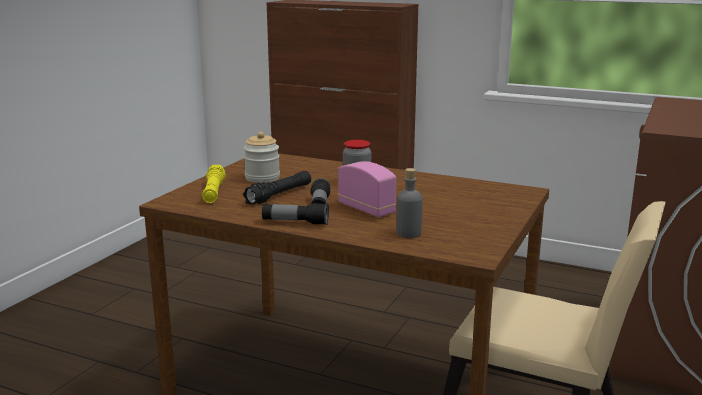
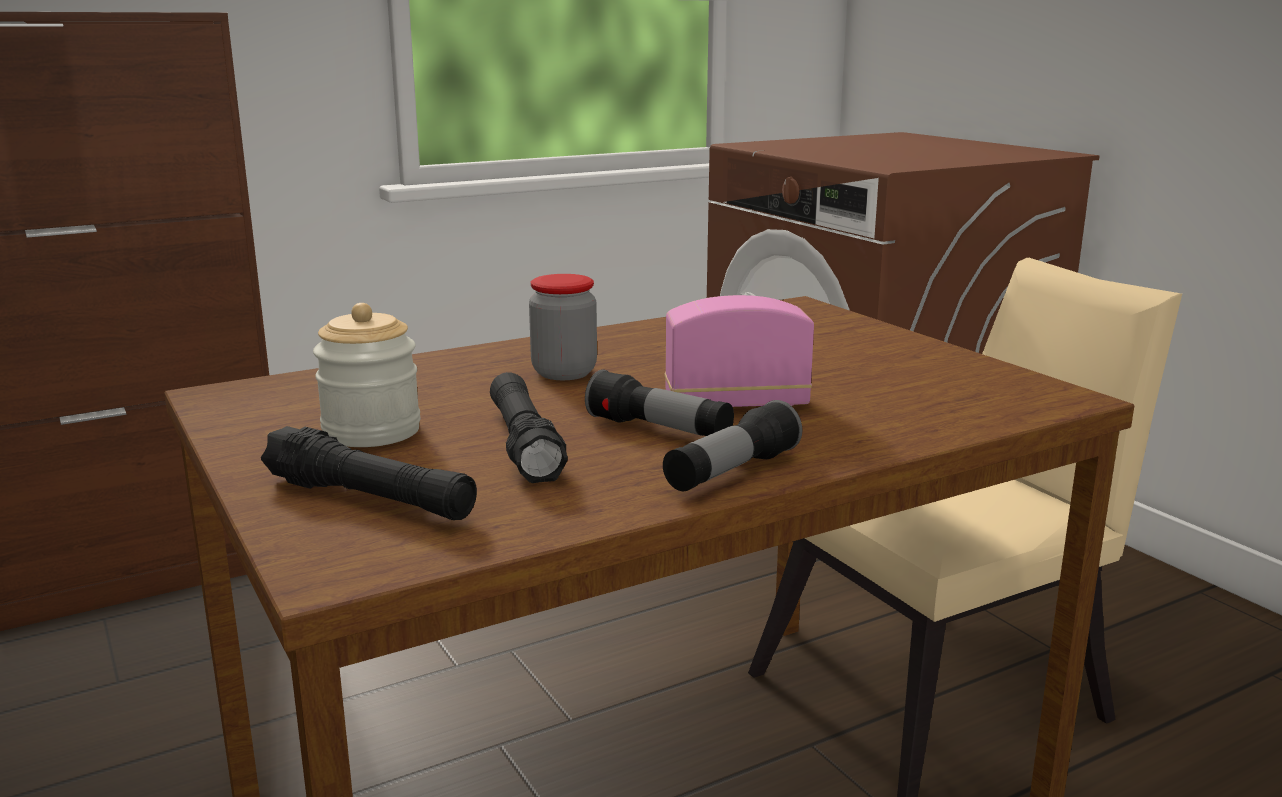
camera: 55 degrees left, 0 degrees up
(213, 192) = (370, 499): yellow flashlight -> black flashlight
(408, 233) = (910, 408): grey bottle -> none

